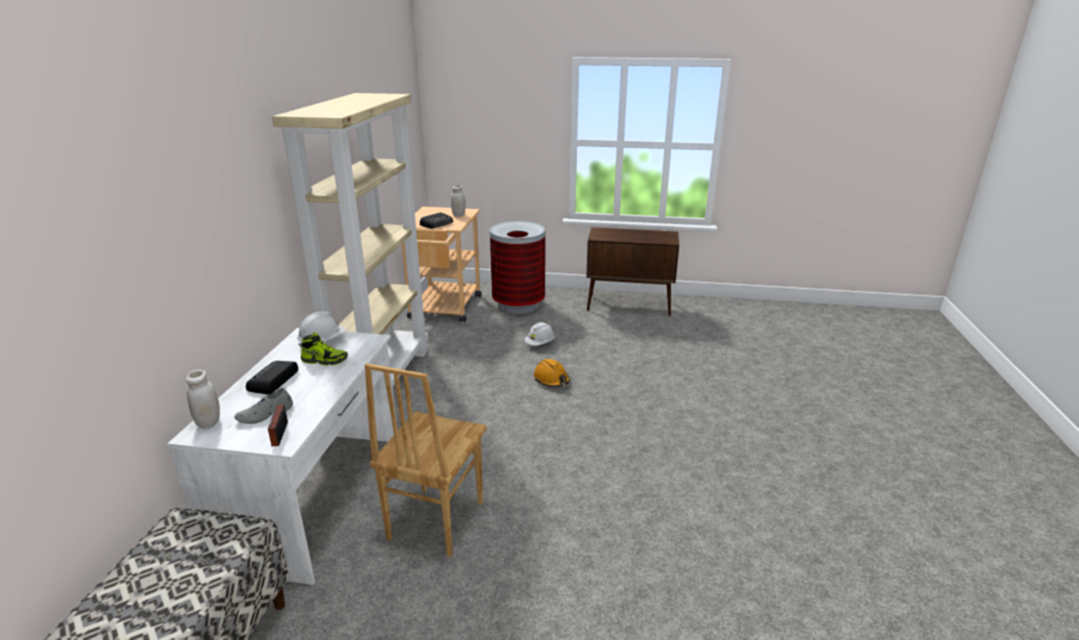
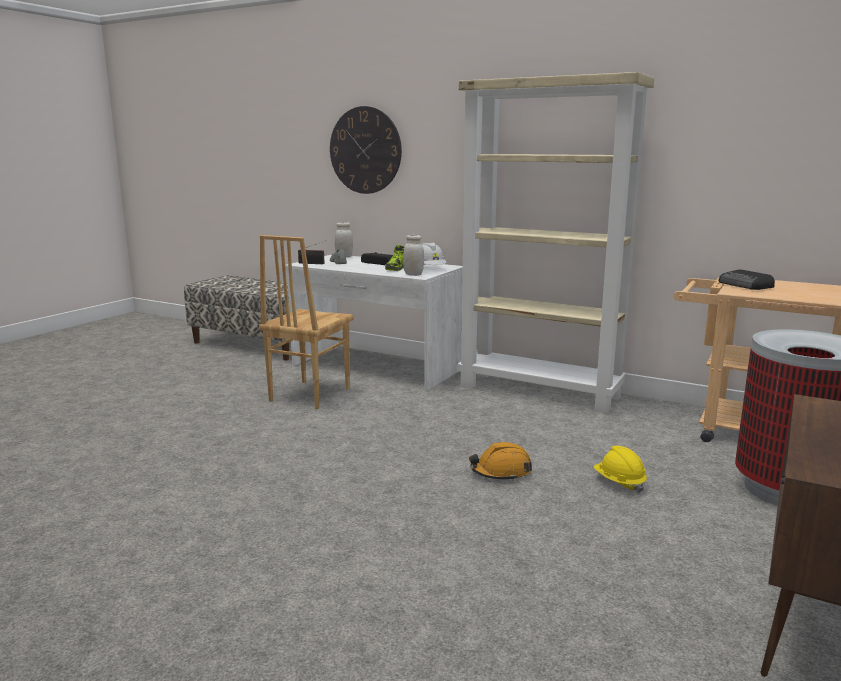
camera: 110 degrees right, 10 degrees down
(160, 250) = (365, 150): none -> wall clock
(434, 521) = (308, 394): brown chair -> brown chair turned 105 degrees counterclockwise
(459, 215) = (805, 295): white jar -> white jar (413, 274)
(540, 343) = (619, 482): white hard hat -> yellow hard hat

